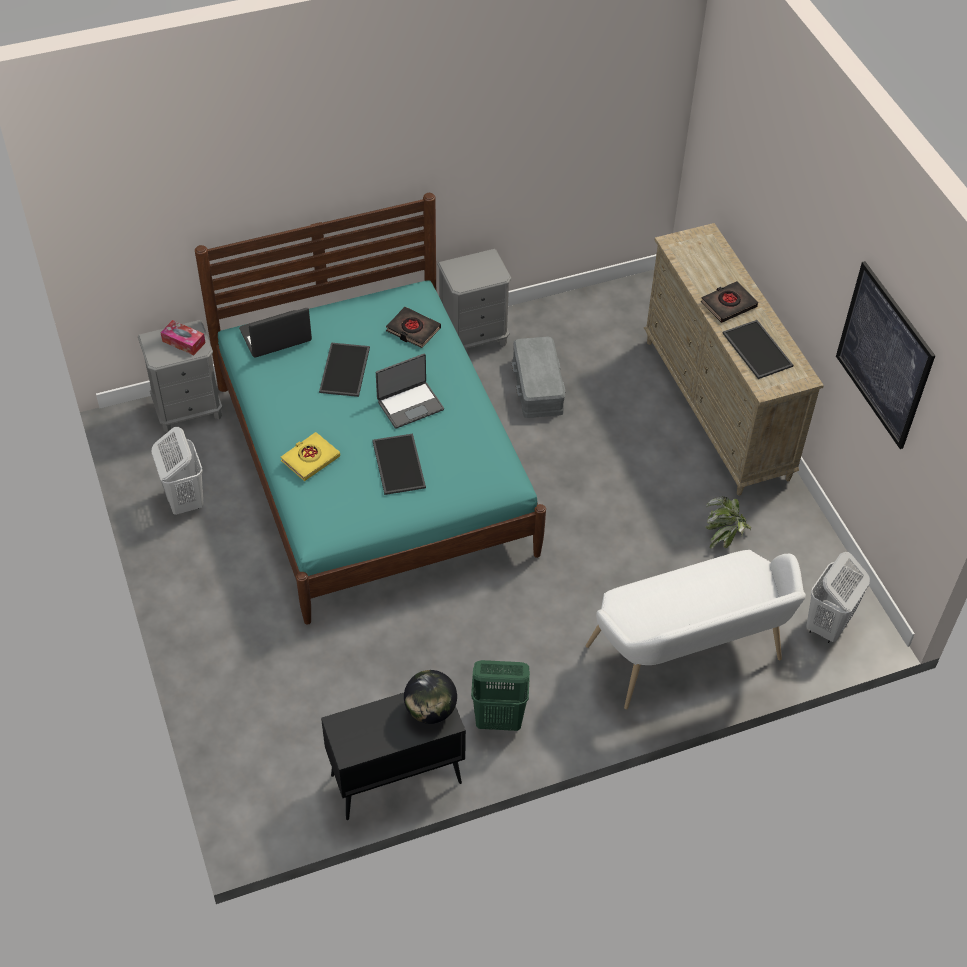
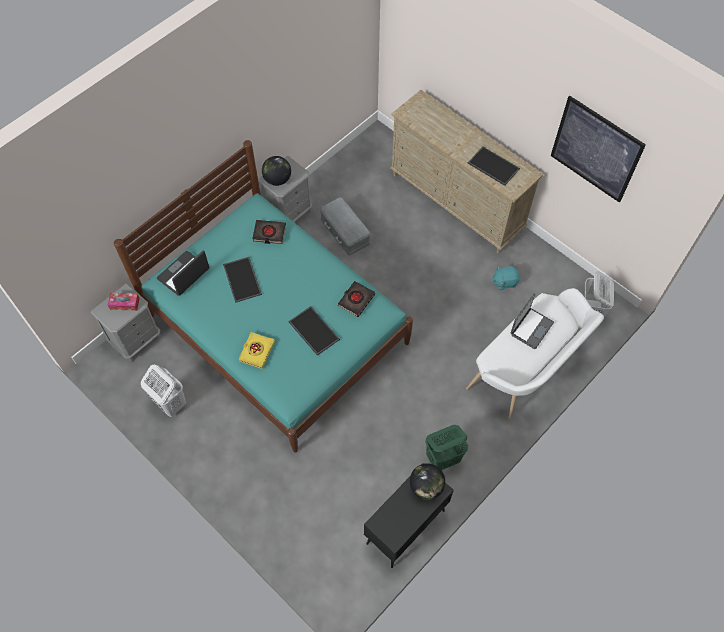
camera: 25 degrees left, 10 degrees up
(410, 405) = (297, 286): laptop -> laptop (531, 328)
(463, 272) = (277, 179): none -> globe
(725, 534) = (504, 282): potted plant -> turquoise plush toy
(728, 304) = (460, 142): black book -> black book (356, 300)

